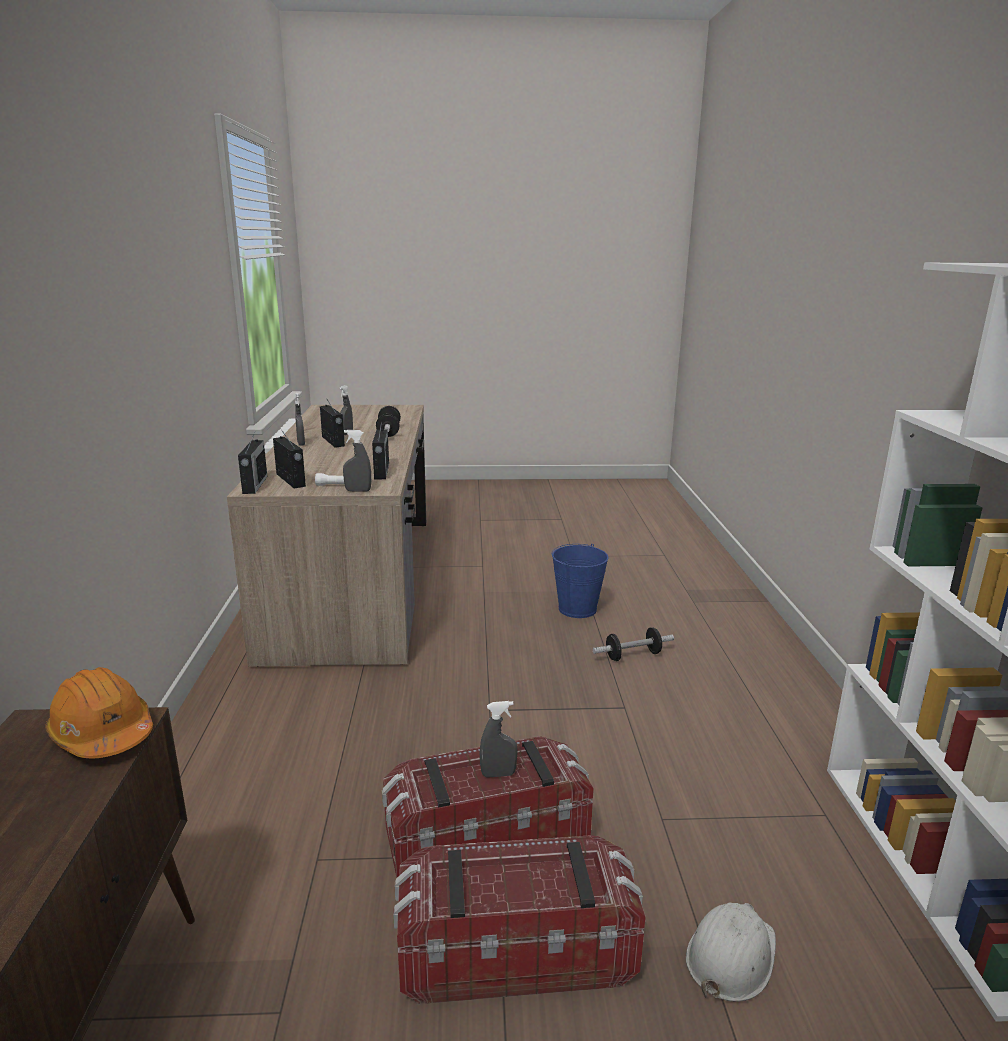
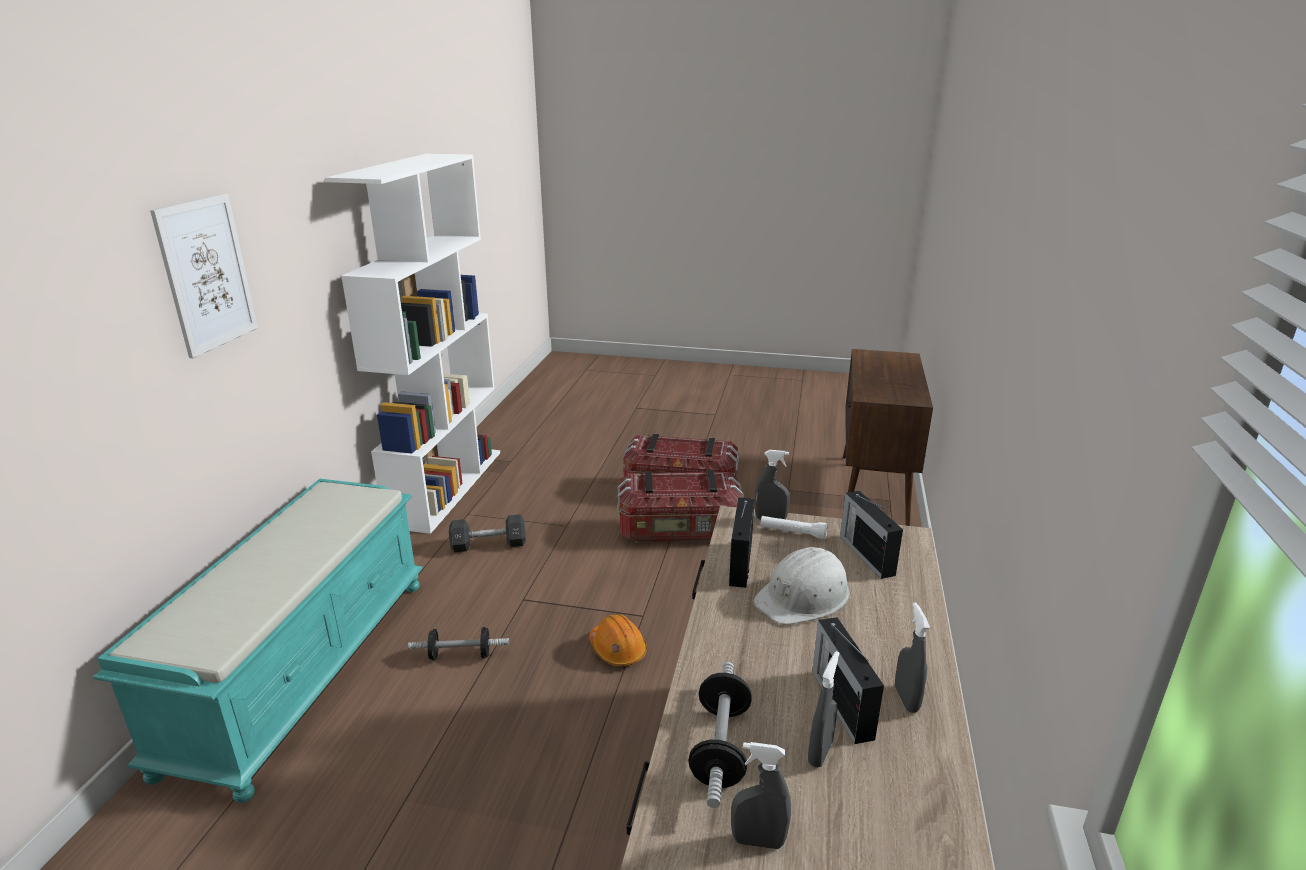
camera: 165 degrees left, 5 degrees up
(103, 733) = (876, 394): orange hard hat -> orange hard hat (617, 650)
(254, 485) = (910, 548): radio -> none
(498, 774) = (673, 484): grey spray bottle -> grey spray bottle (758, 841)
(578, 609) = (454, 752): blue bucket -> none
(730, 956) = (583, 478): white hard hat -> white hard hat (804, 597)
(733, 766) = (489, 544): none -> black dumbbell
(743, 632) = (302, 667): none -> turquoise bench
(877, 320) = (207, 274): none -> picture

